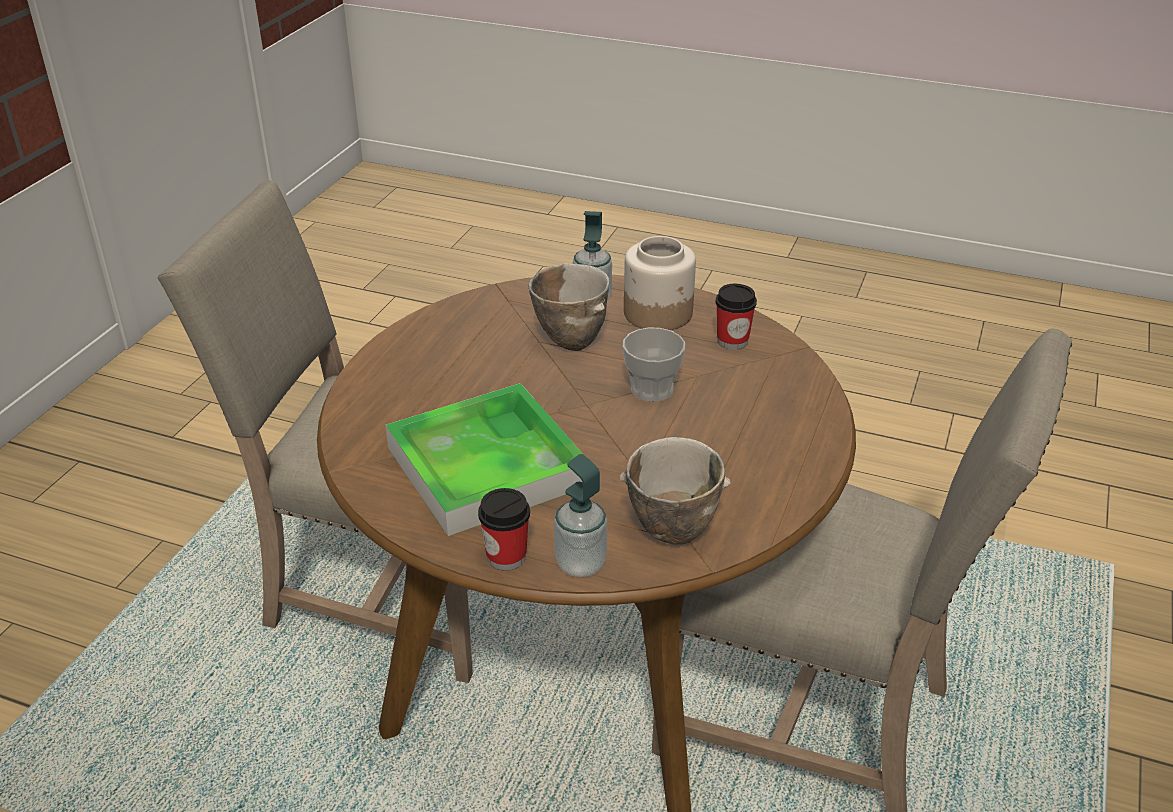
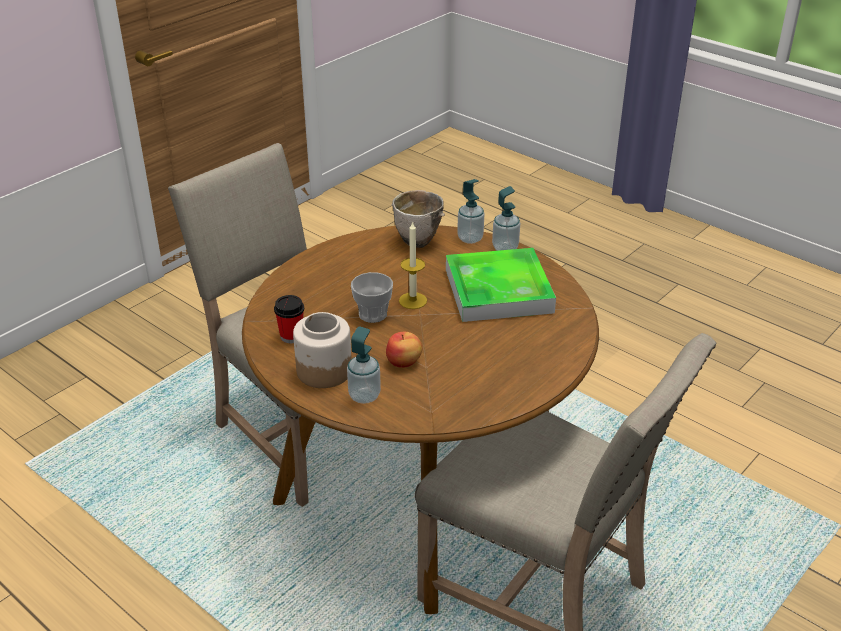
camera: 160 degrees left, 0 degrees up
(506, 557) = (505, 248): cup -> soap dispenser
(569, 340) = (404, 362): bowl -> apple
(609, 421) = (413, 300): none -> candle

